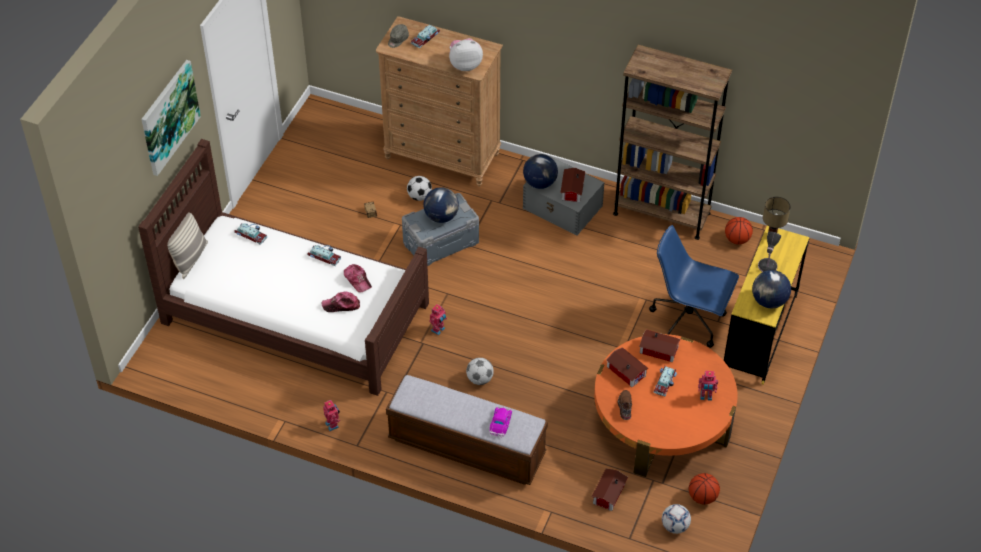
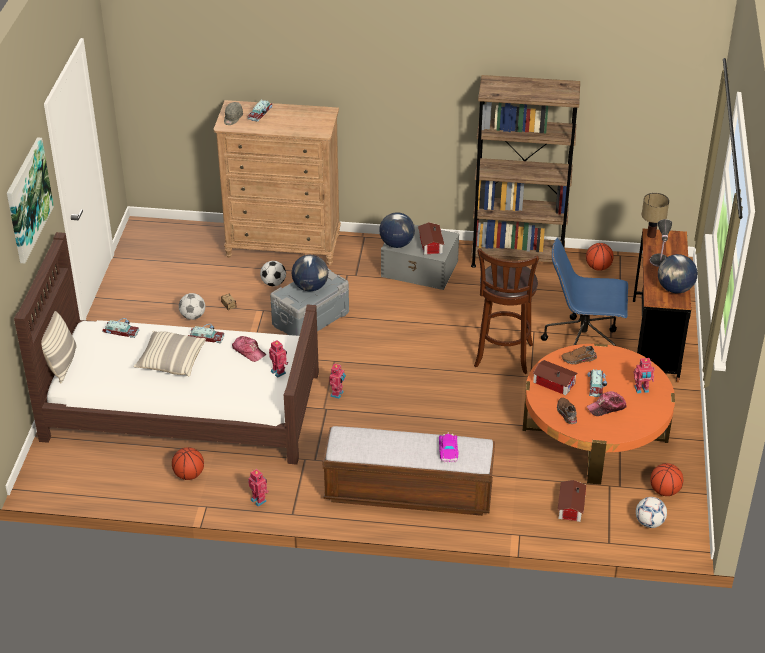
camera: 15 degrees left, 10 degrees down
(279, 386) = (189, 475): none -> basketball
(285, 276) = (171, 361): none -> pillow
(341, 305) = (240, 376): cap -> cap (606, 407)
(377, 307) = (279, 371): none -> toy robot
(465, 65) = (309, 128): plush toy -> none
(480, 379) = (397, 430): football -> football (193, 316)
(606, 322) = (503, 358): none -> brown stool
(659, 351) = (578, 359): toy house -> brown shoe
(760, 333) = (655, 340): yellow desk -> brown desk

